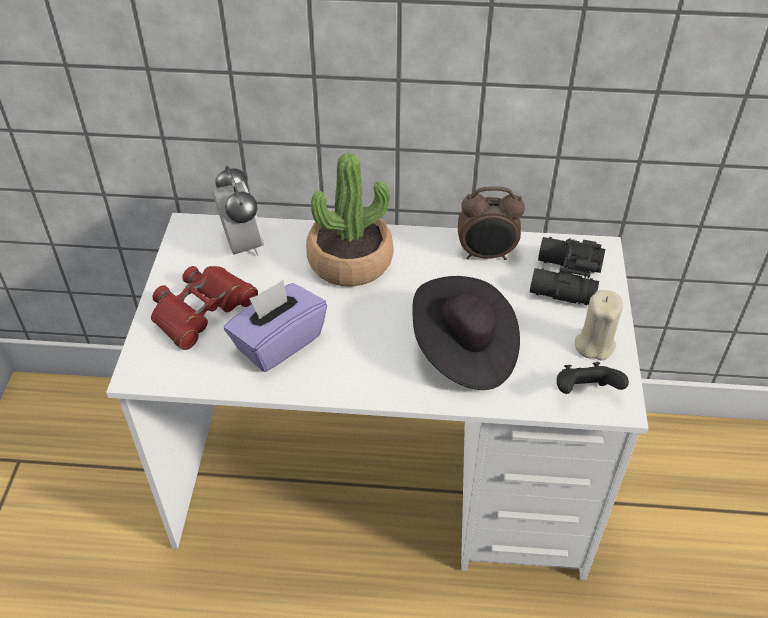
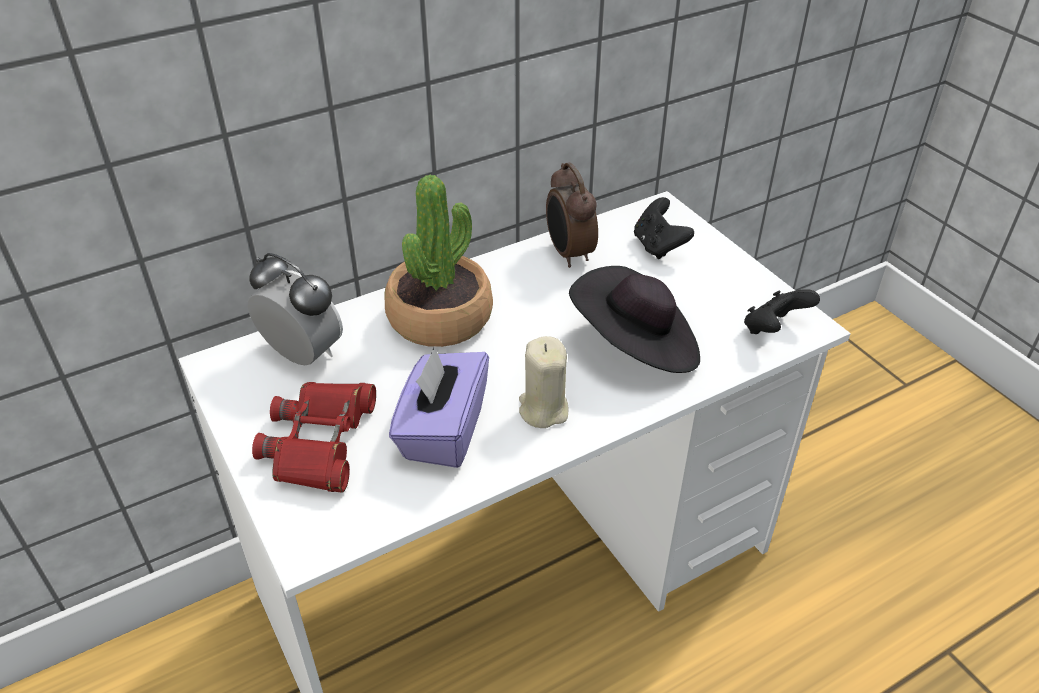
camera: 35 degrees left, 5 degrees down
(486, 255) = (568, 254): alarm clock -> alarm clock turned 105 degrees clockwise
(563, 280) = (658, 246): black binoculars -> black game controller
(594, 344) = (739, 287): beige candle -> beige candle (543, 409)

